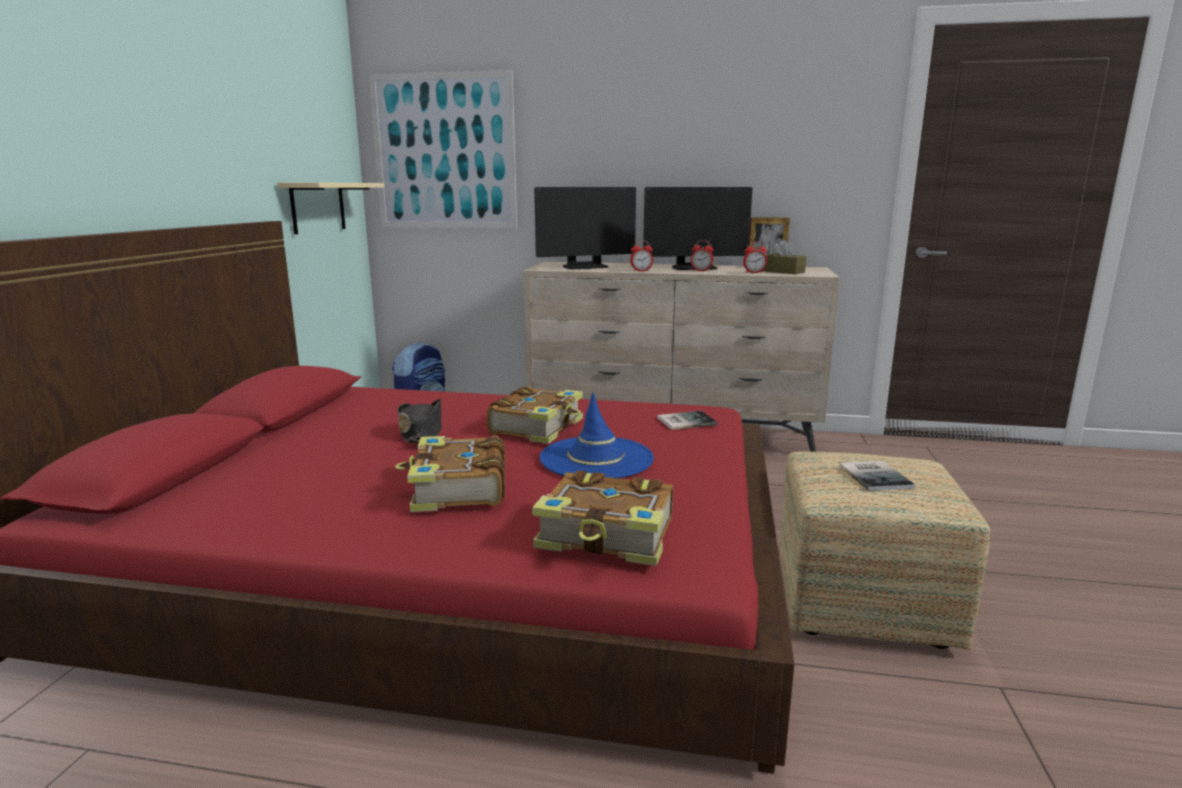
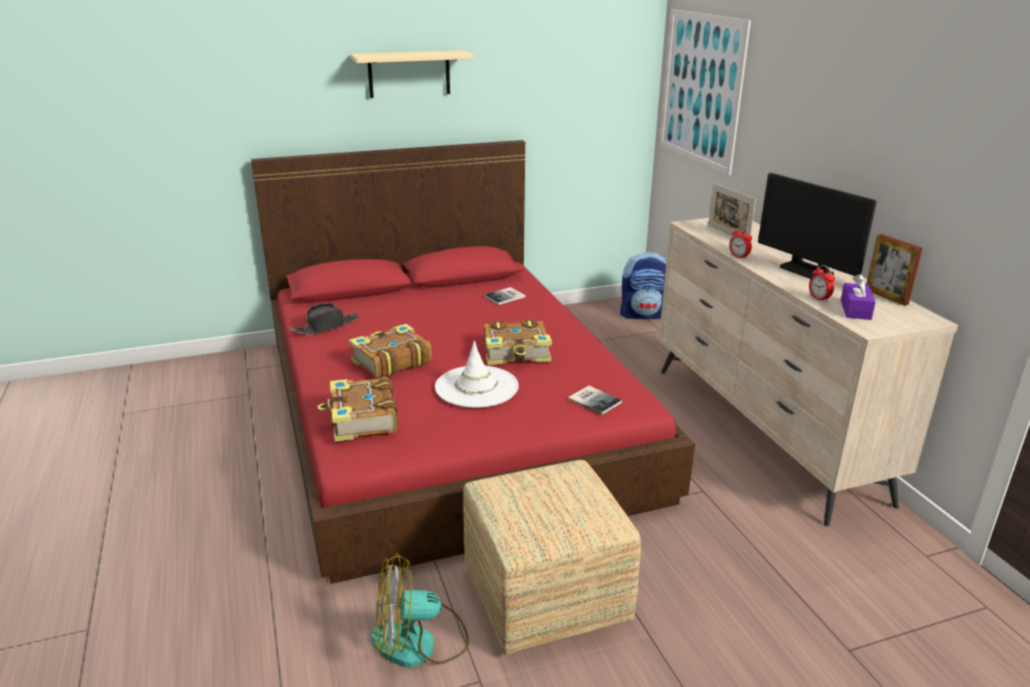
camera: 60 degrees right, 10 degrees up
(318, 207) = (586, 127): beige shelf -> beige shelf (409, 74)
(421, 432) = (467, 323): black hat -> black hat (326, 326)
(585, 267) = (728, 234): monitor -> picture frame
(596, 459) = (476, 387): blue hat -> white hat
(701, 271) = (788, 277): alarm clock -> none
(783, 272) = (855, 309): brown tissue box -> purple tissue box
(876, 476) = (545, 500): book -> book (506, 297)
(926, 717) = (419, 642): none -> fan

